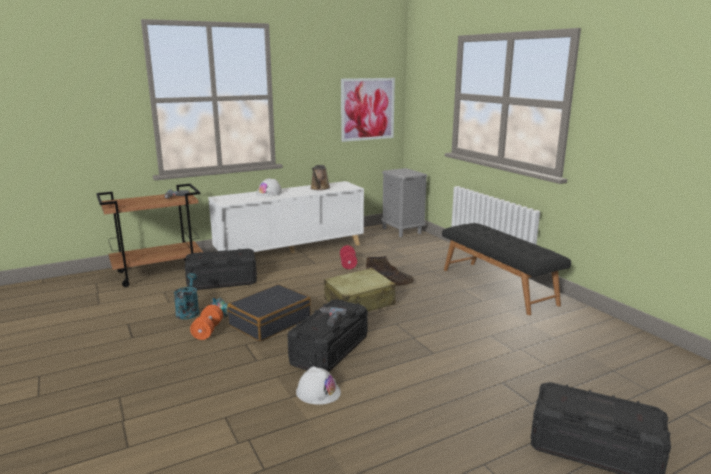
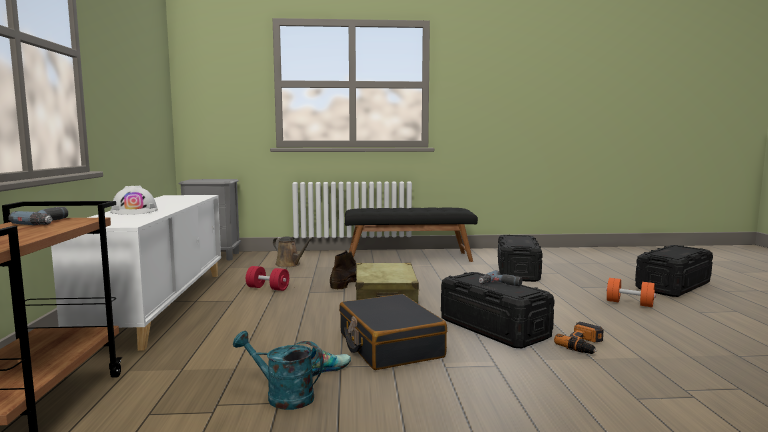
camera: 65 degrees left, 10 degrees down
(208, 331) = (378, 387): orange dumbbell -> orange dumbbell (629, 303)
(222, 281) = (195, 359): black storage box -> black storage box (517, 271)
(318, 392) = (584, 345): white hard hat -> power drill
(319, 188) = (173, 200): brown watering can -> brown watering can (289, 265)
(367, 109) = (152, 99): picture -> none

